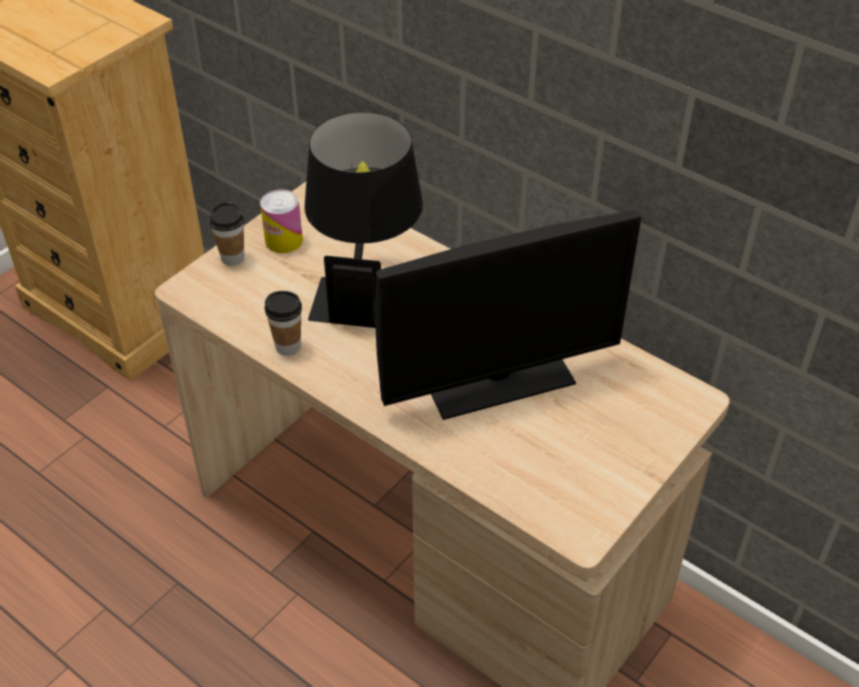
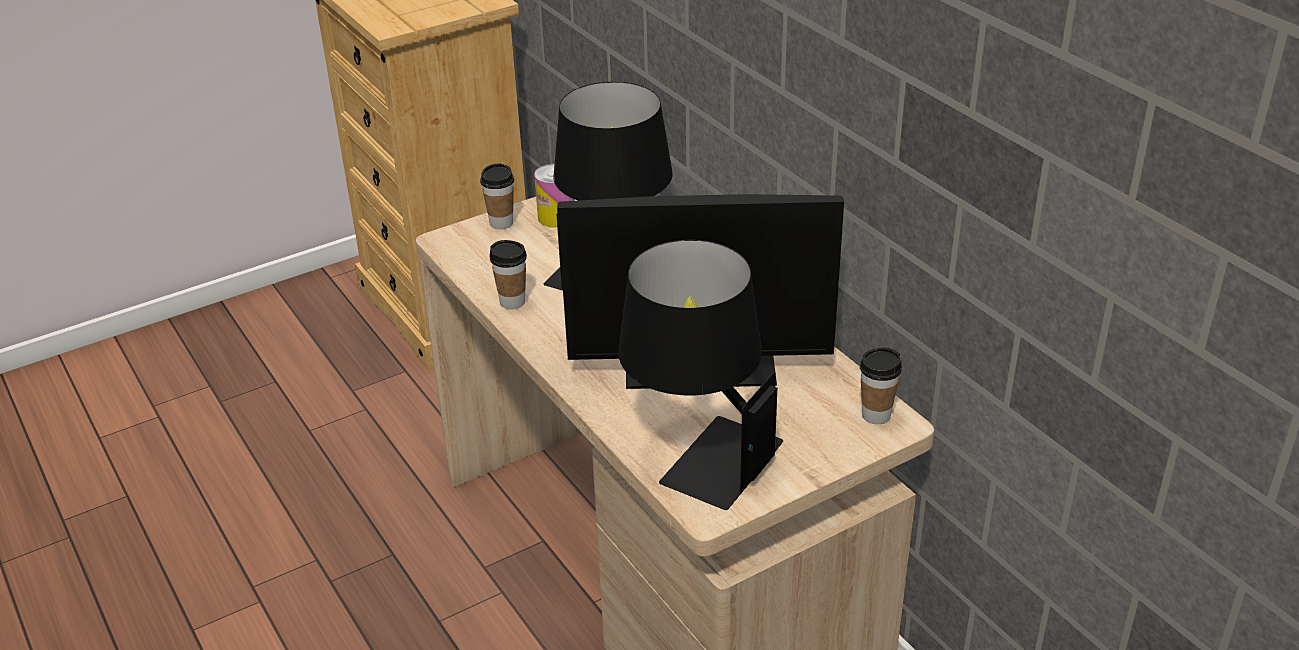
camera: 20 degrees right, 10 degrees down
(541, 474) = (698, 453): none -> black table lamp
(675, 395) = (876, 415): none -> cup

